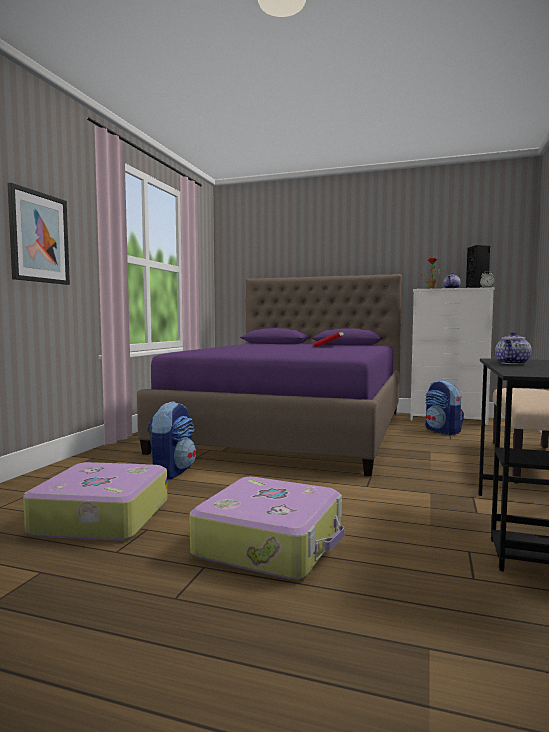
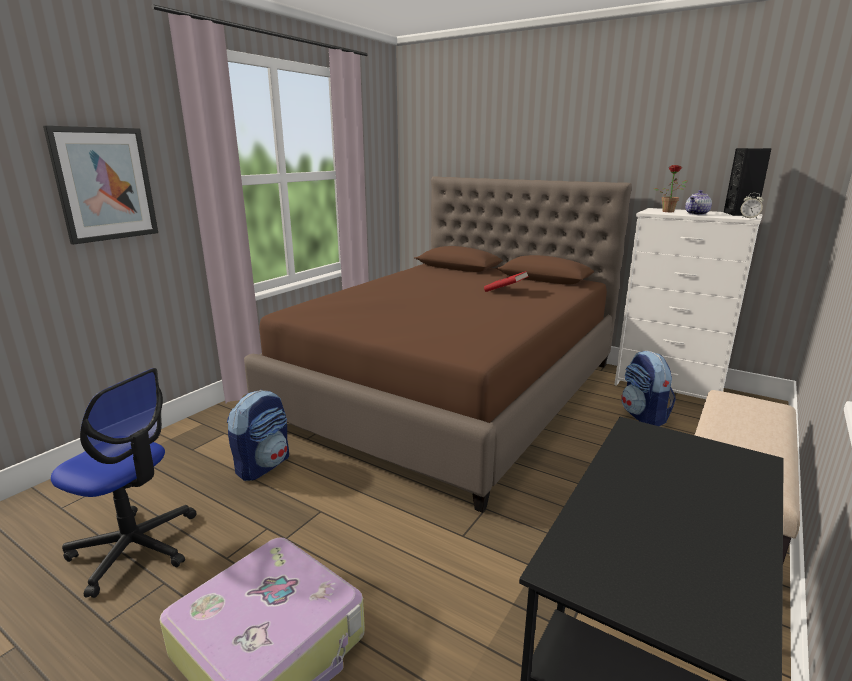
camera: 15 degrees right, 15 degrees up
(99, 517) = (135, 548): suitcase -> office chair
(292, 430) = (451, 391): purple bed -> brown bed
(512, 363) = (630, 471): teapot -> none

